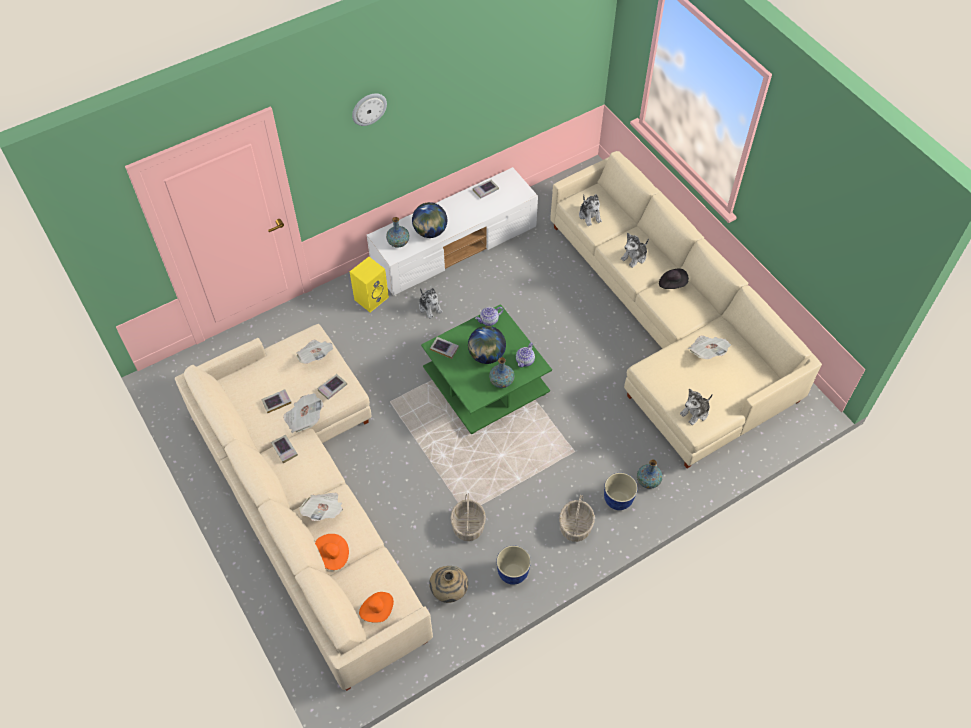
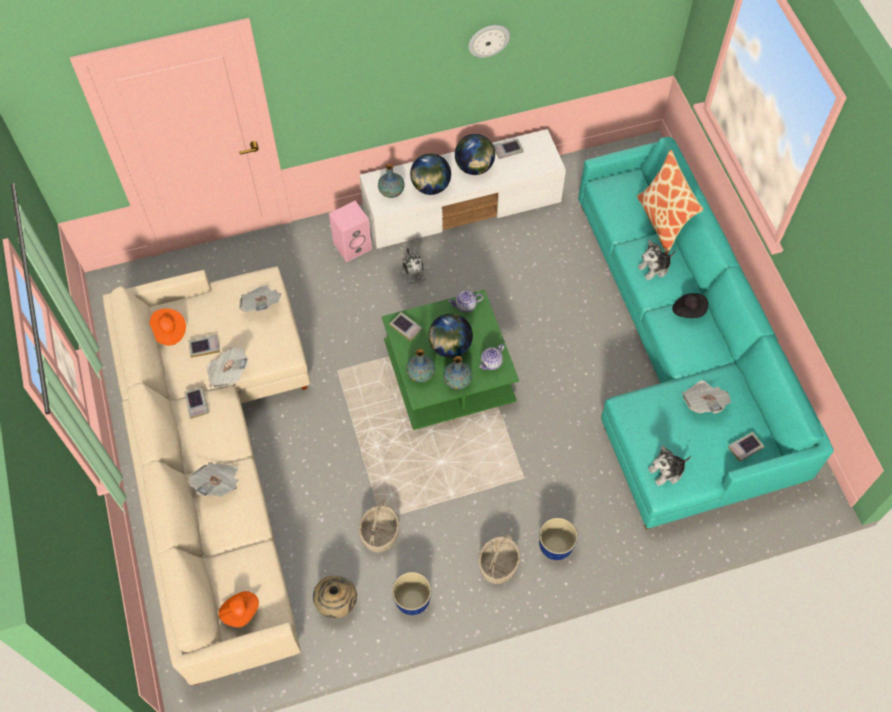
camera: 15 degrees right, 5 degrees up
(332, 388) = (269, 345): book -> book (745, 448)
(332, 555) = (212, 536): orange hat -> orange hat (168, 331)
(368, 108) = (371, 38): wall clock -> wall clock (488, 40)
(371, 297) = (353, 245): yellow speaker -> pink speaker
(462, 209) = (474, 167): none -> globe
(589, 215) = (618, 206): plush toy -> none
(629, 220) = (663, 222): none -> pillow
(648, 481) = (597, 533): vase -> vase (421, 374)
(671, 328) = (679, 358): beige sofa -> turquoise sofa

